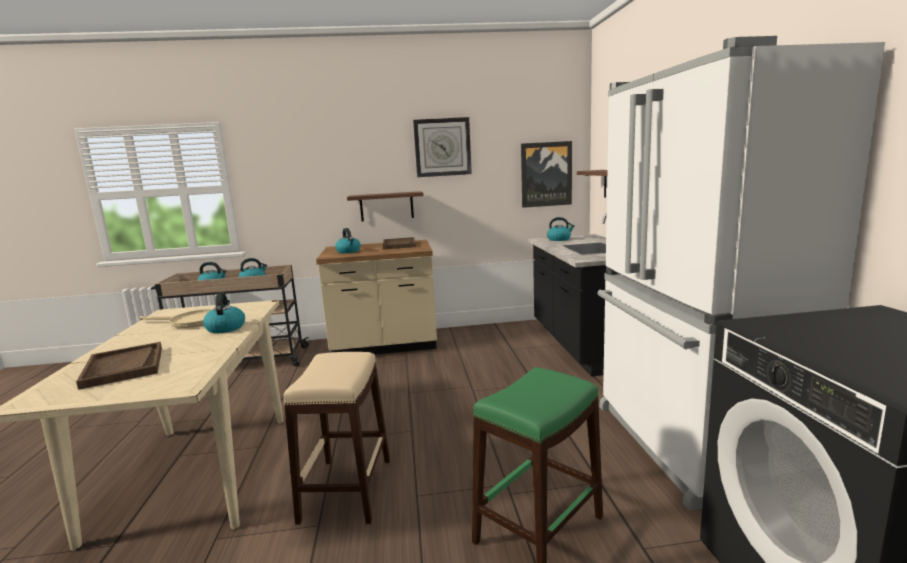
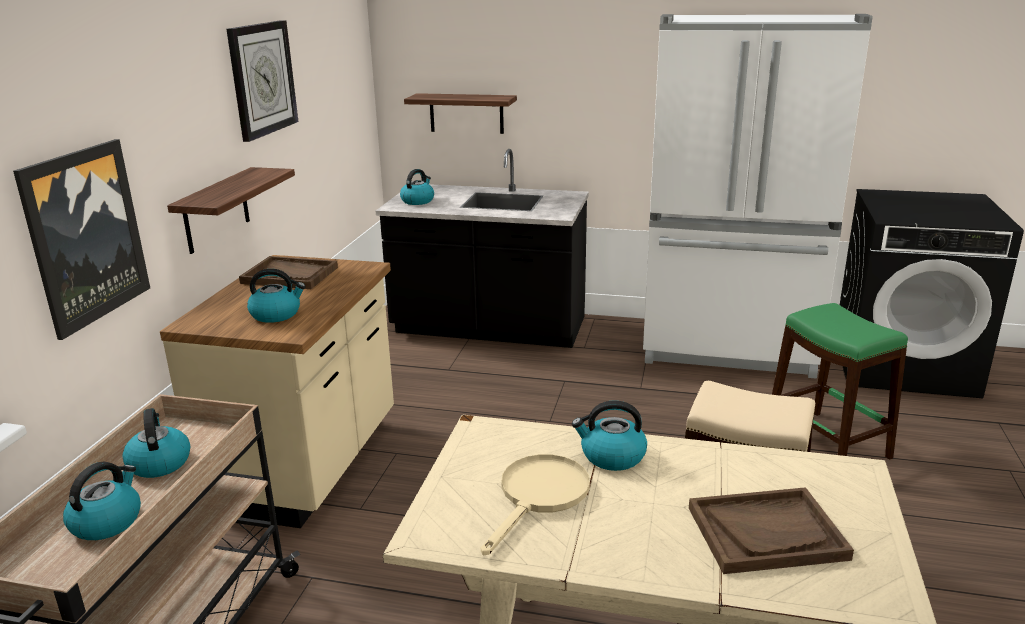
camera: 70 degrees left, 10 degrees up
(546, 174) = (349, 107): picture -> picture (85, 235)

